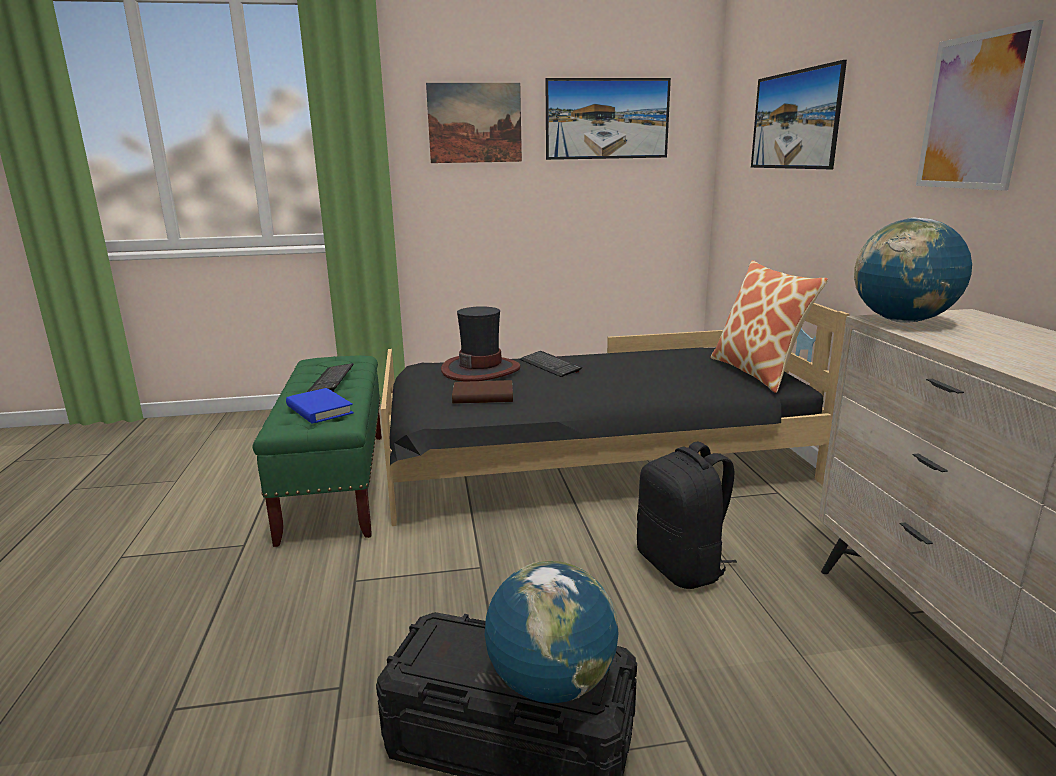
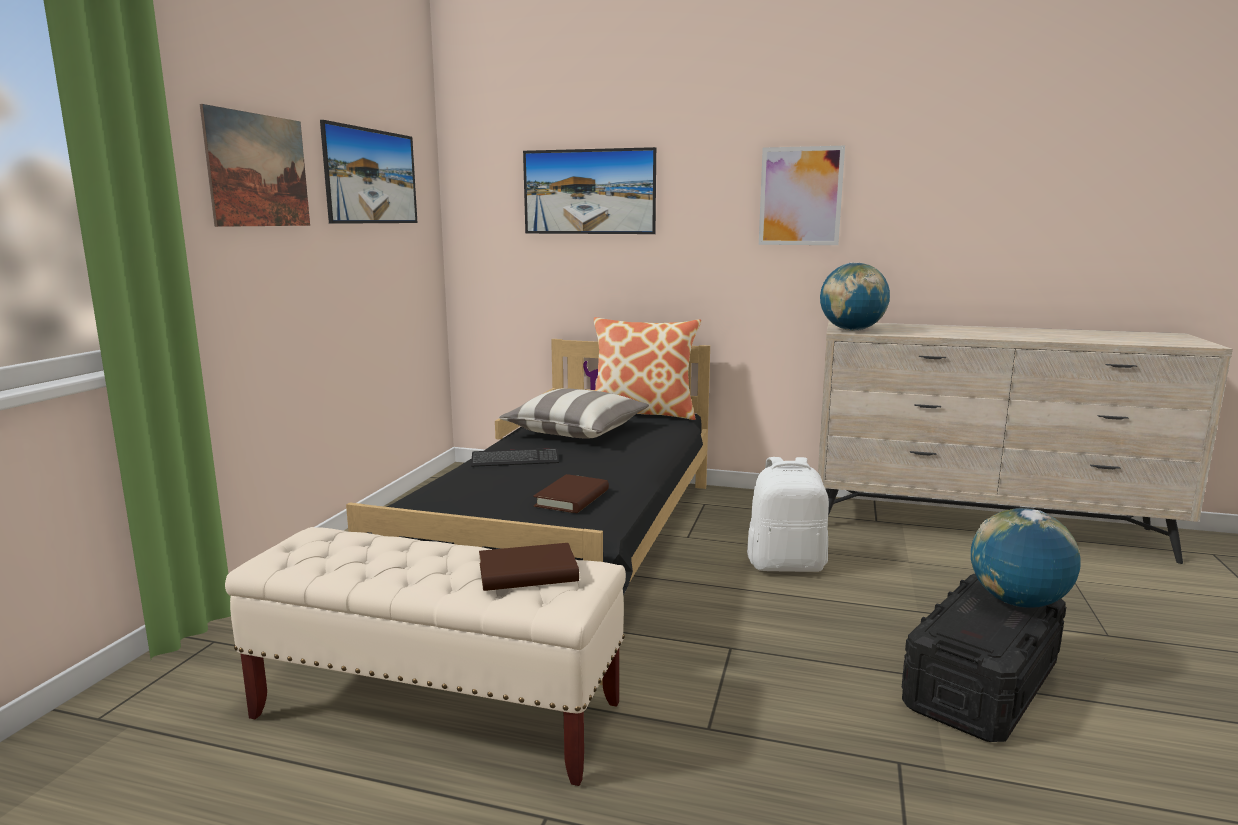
camera: 65 degrees left, 5 degrees down
(319, 410) = (528, 573): blue book -> brown book
(331, 380) = (404, 556): keyboard -> none
(336, 484) = (438, 711): green bench -> beige bench
(481, 369) = (477, 486): hat -> none
(652, 365) = (576, 432): none -> pillow
(682, 566) = (786, 564): black backpack -> white backpack

